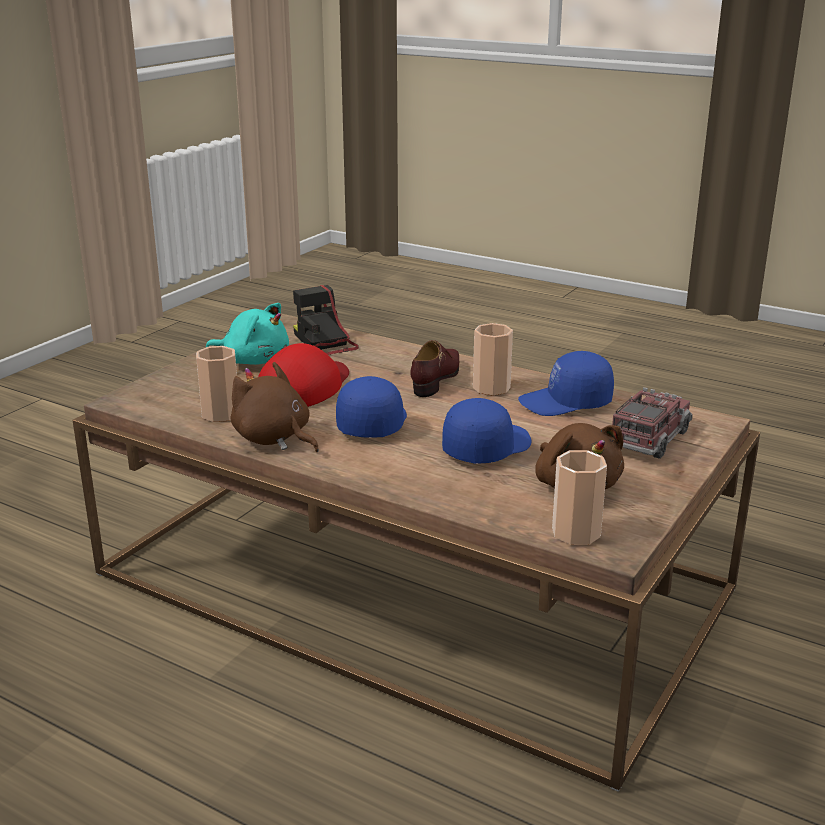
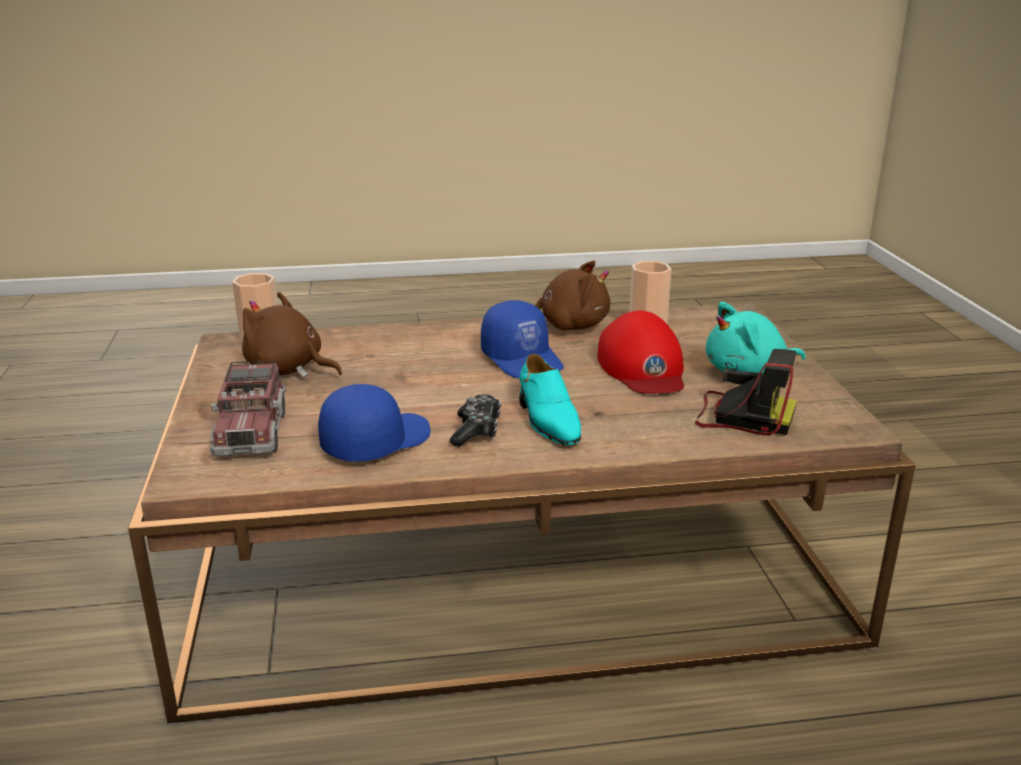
camera: 140 degrees right, 0 degrees up
(437, 378) = (547, 421): brown shoe -> turquoise shoe
(486, 448) = (397, 372): blue cap -> none
(491, 388) = (476, 430): cup -> game controller

